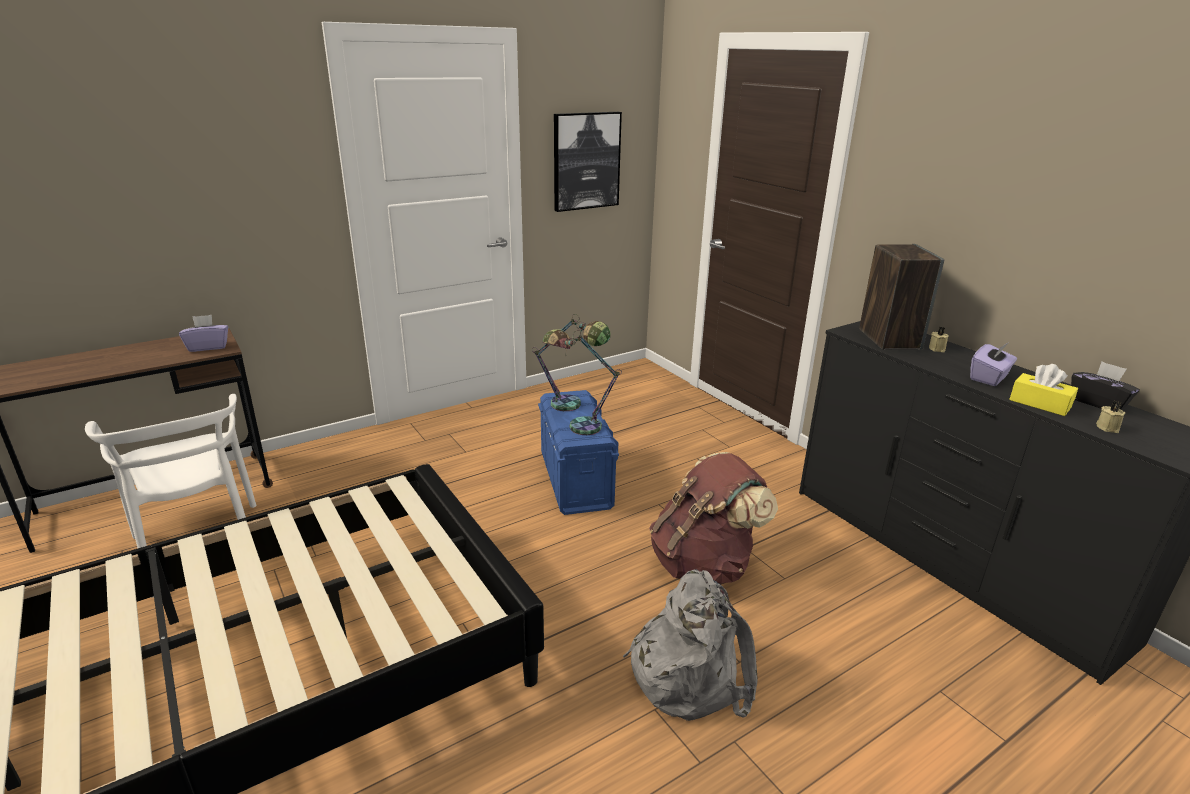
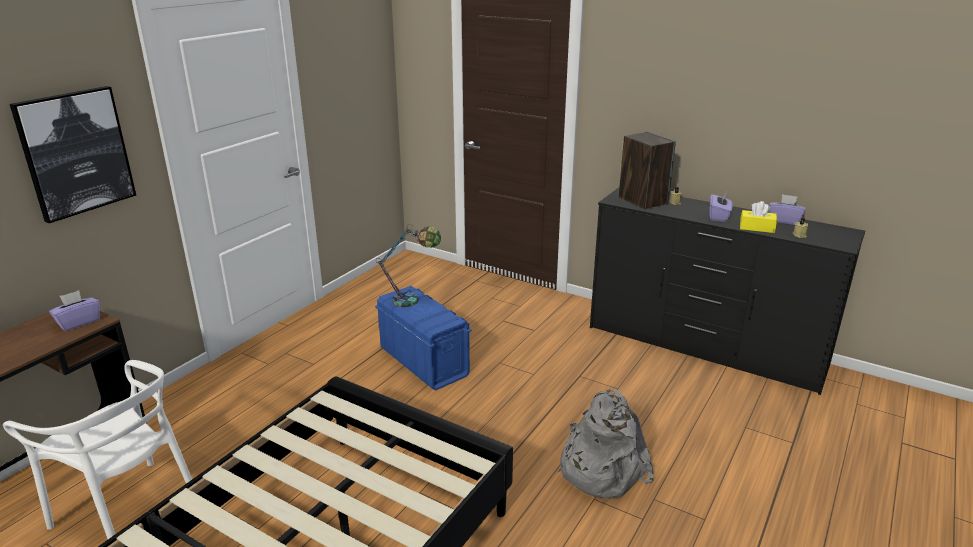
camera: 25 degrees left, 0 degrees up
(577, 424) = (428, 314): table lamp -> none
(586, 161) = (347, 88): picture -> picture (76, 152)
(704, 564) = (560, 395): brown backpack -> none
(1098, 403) = (784, 220): black tissue box -> purple tissue box

